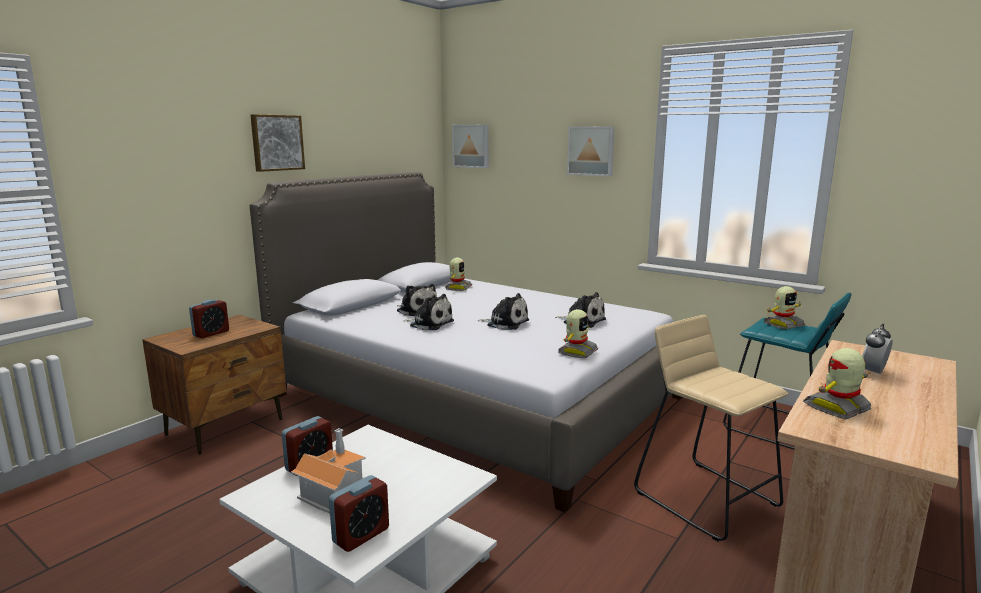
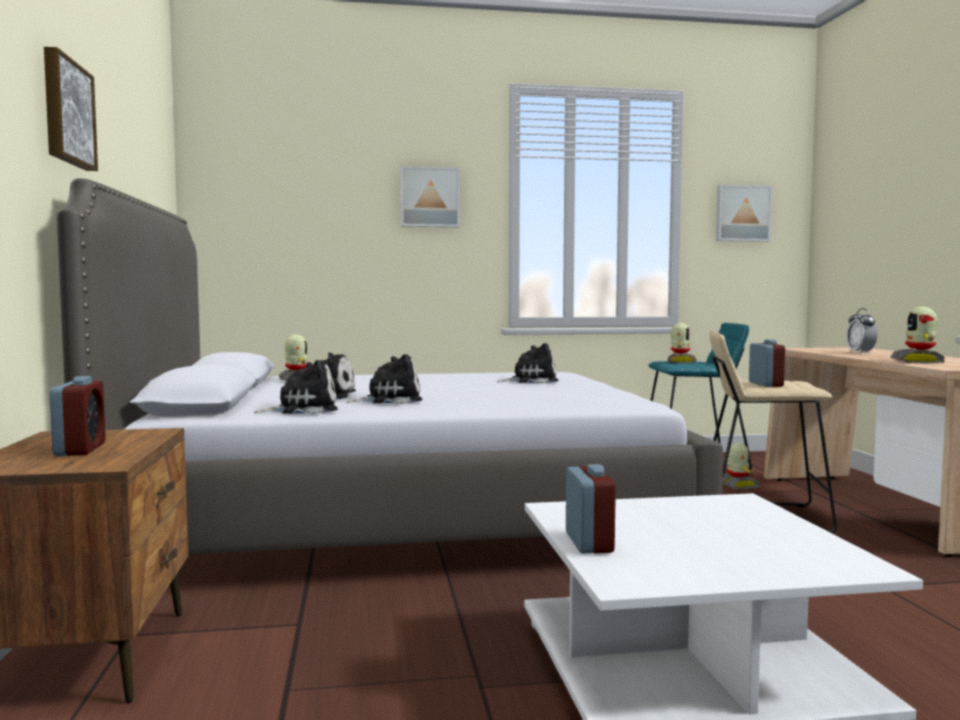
camera: 45 degrees left, 10 degrees down
(333, 491) = (684, 547): toy house -> none
(361, 535) = (817, 557): alarm clock -> alarm clock (765, 384)
(471, 146) = (236, 190): picture -> picture (742, 213)
(505, 323) = (471, 389): plush toy -> plush toy (302, 409)
(576, 352) = (610, 392): toy robot -> toy robot (737, 485)

